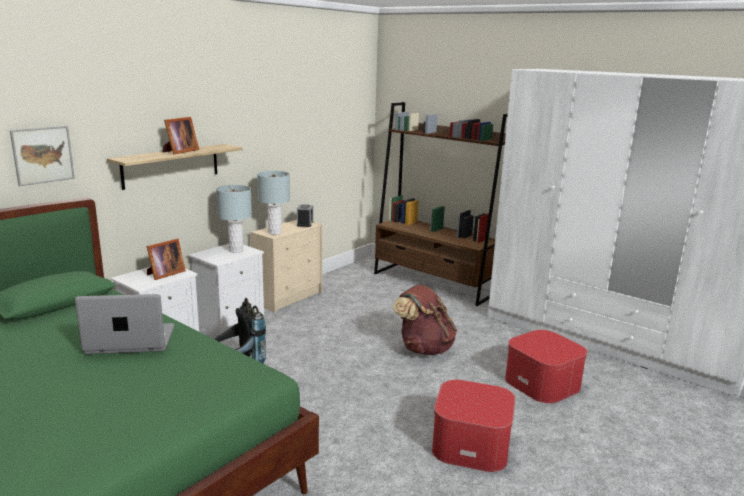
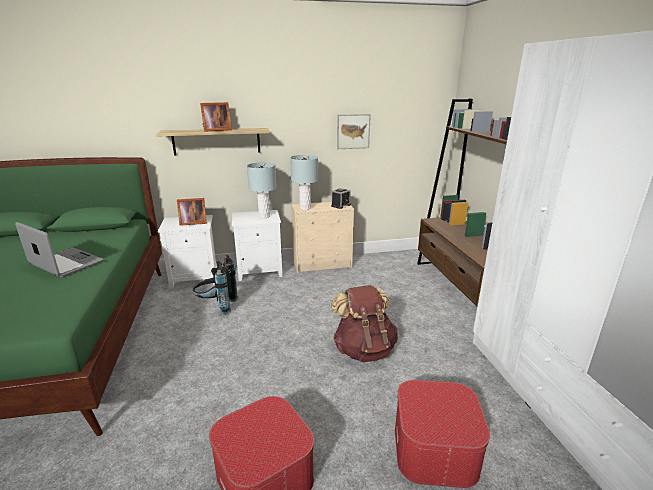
camera: 40 degrees right, 5 degrees up
(43, 155) = (111, 124): picture -> picture (353, 131)

